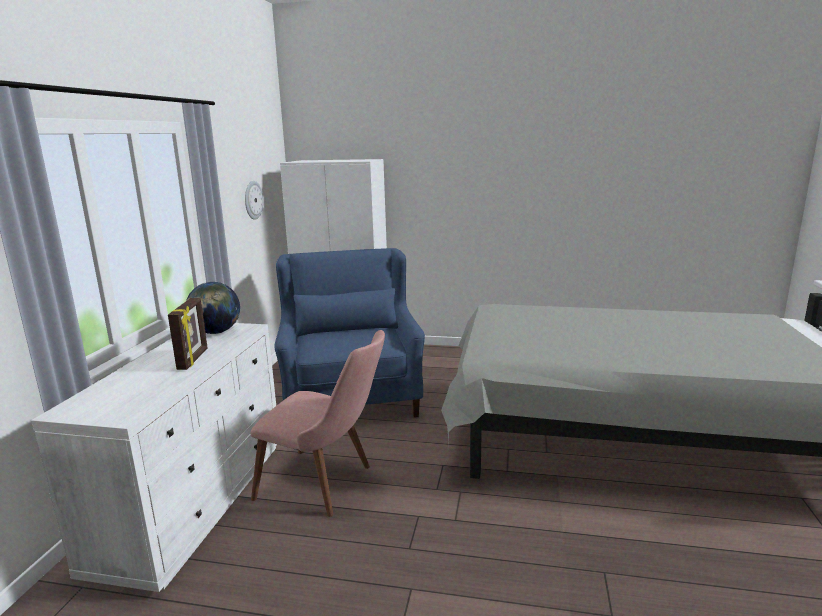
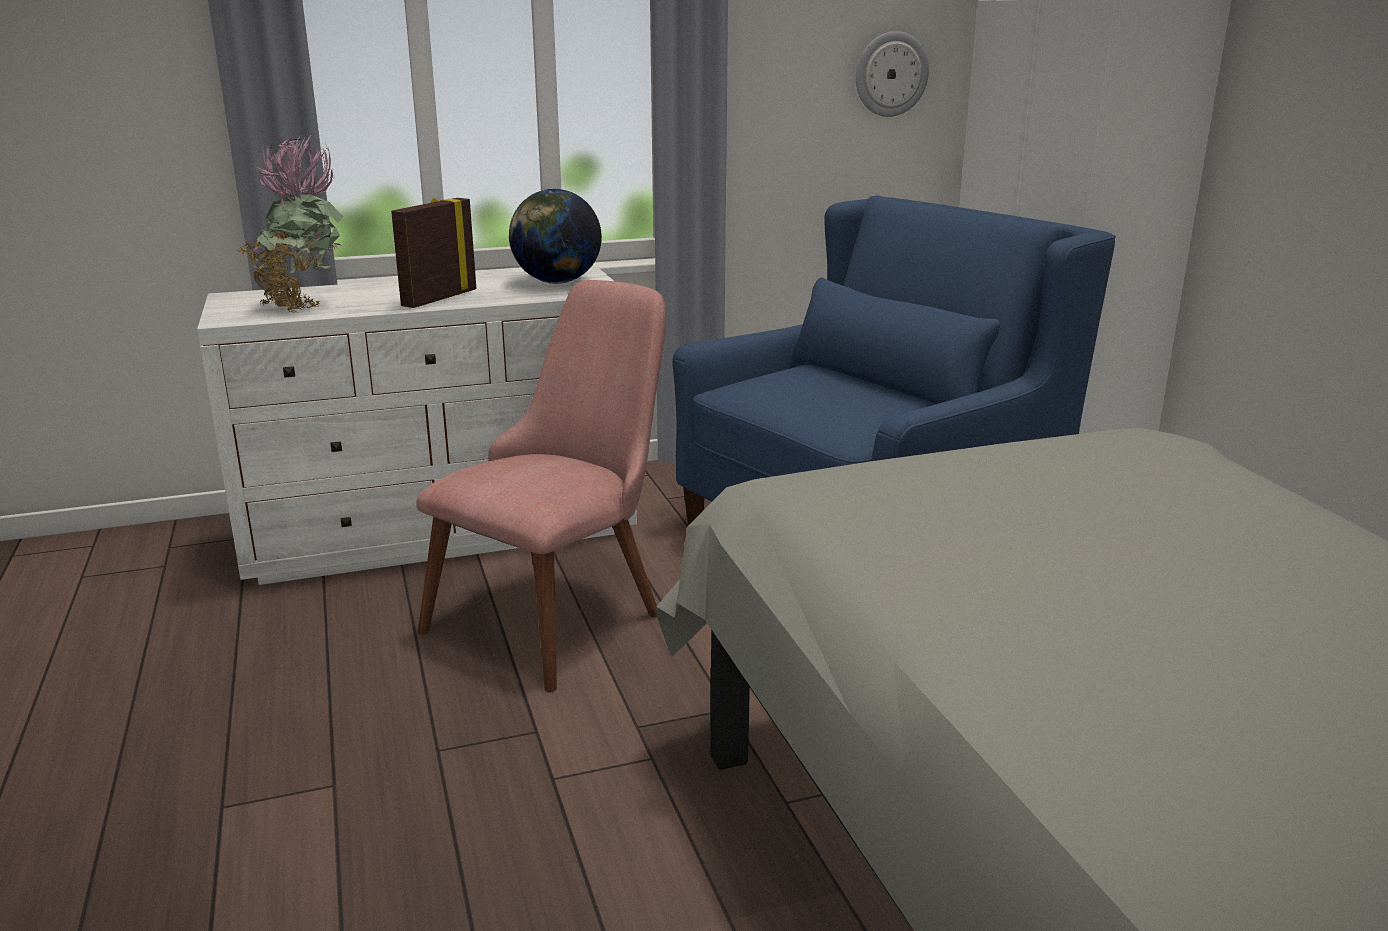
camera: 60 degrees right, 5 degrees up
(134, 393) = (302, 305): none -> potted plant
(193, 359) = (438, 298): picture frame -> picture frame turned 150 degrees clockwise
(327, 484) = (562, 611): pink chair -> pink chair turned 135 degrees counterclockwise

